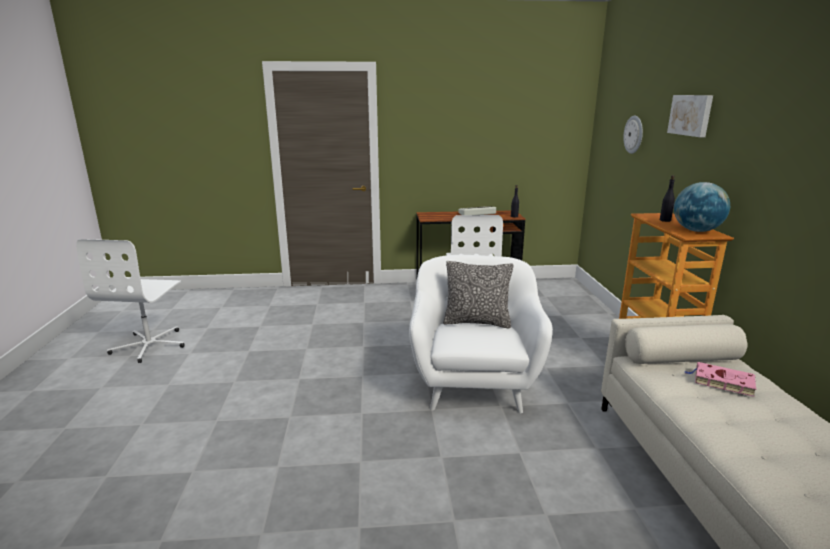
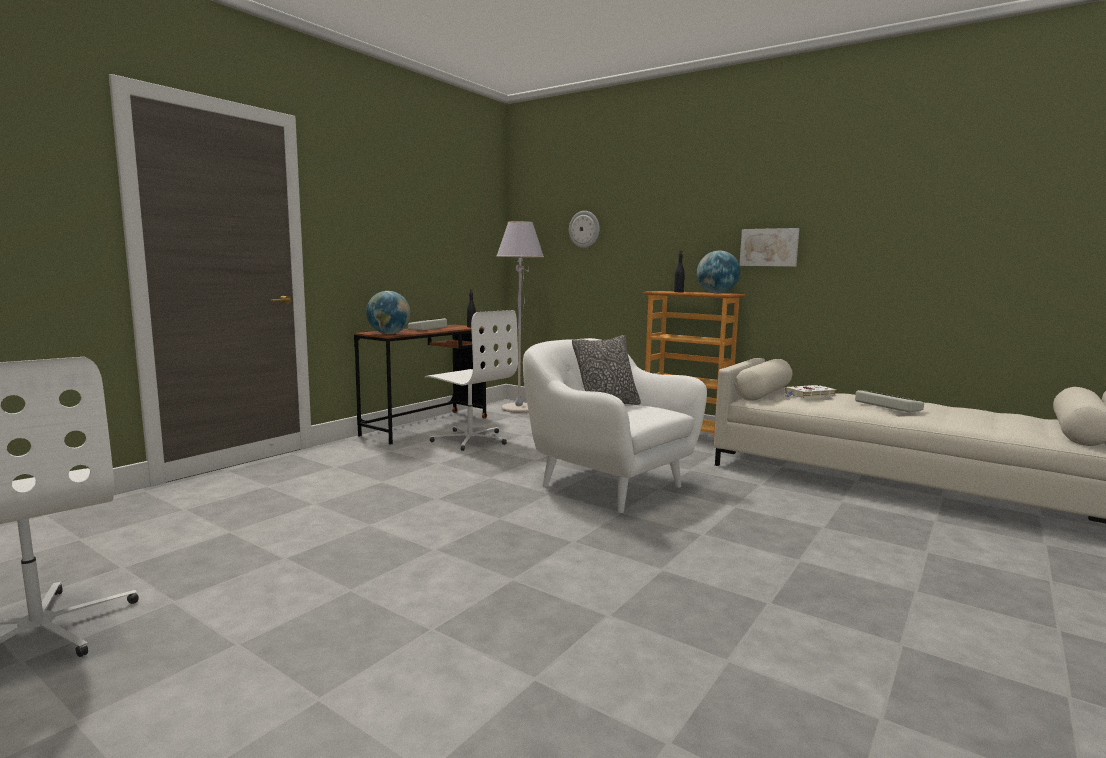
camera: 50 degrees left, 10 degrees down
(430, 217) = (389, 334): none -> globe
(563, 290) = (519, 409): none -> grey floor lamp
(691, 115) = (666, 202): picture -> picture (769, 247)
(721, 381) = (809, 395): pink book -> white book
(775, 437) = (886, 406): none -> keyboard

